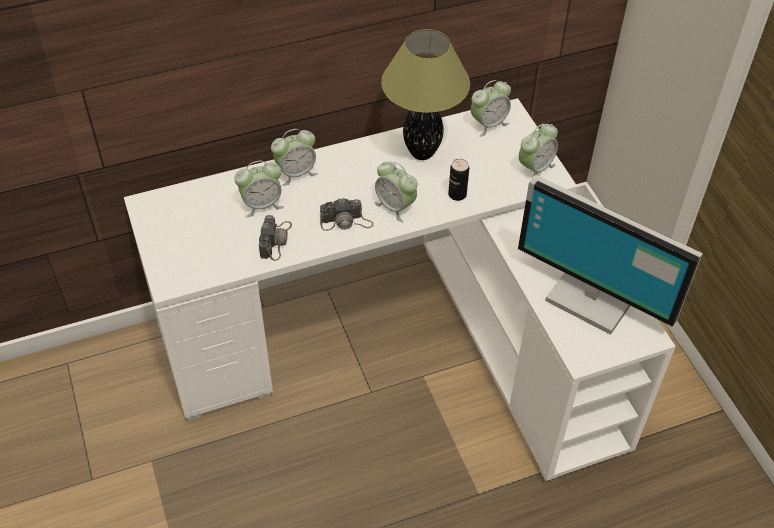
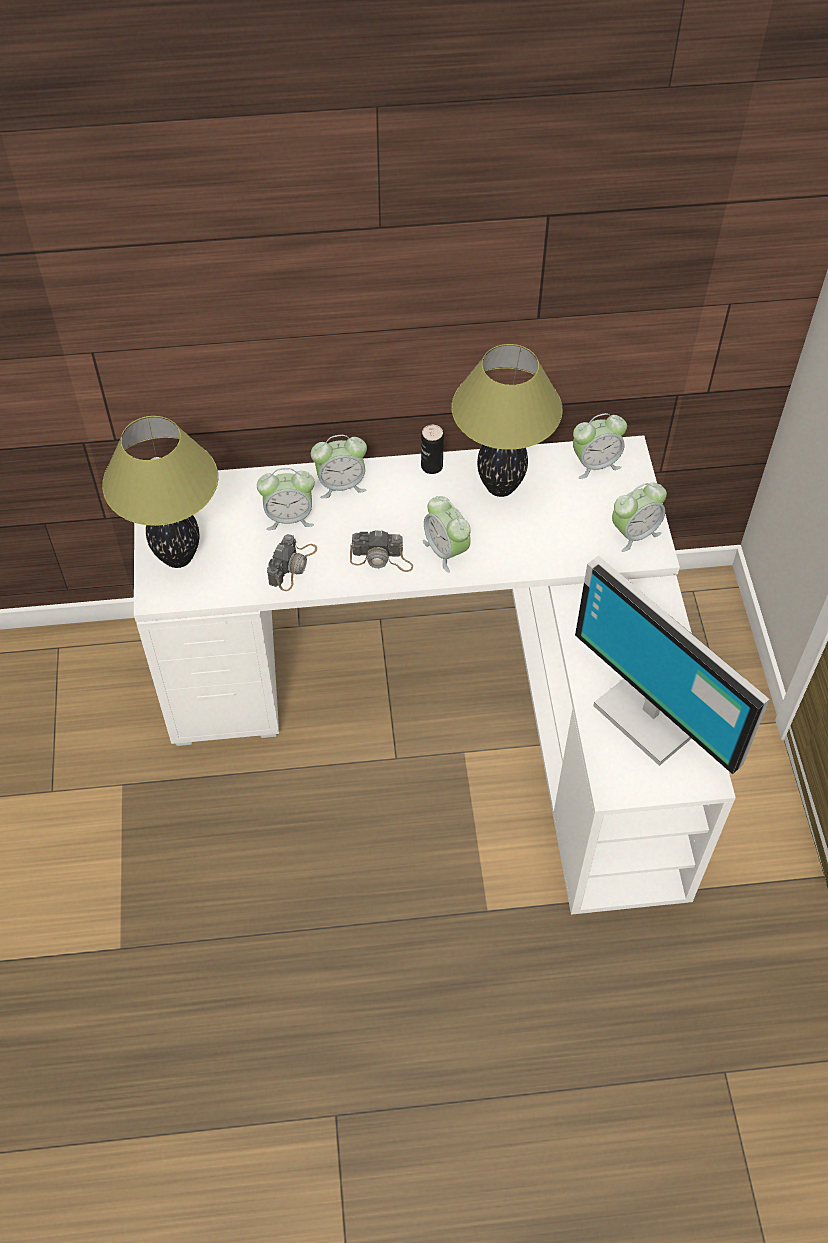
camera: 15 degrees right, 5 degrees up
(179, 251) = (179, 557): none -> table lamp
(457, 194) = (526, 549): can -> can (432, 466)

